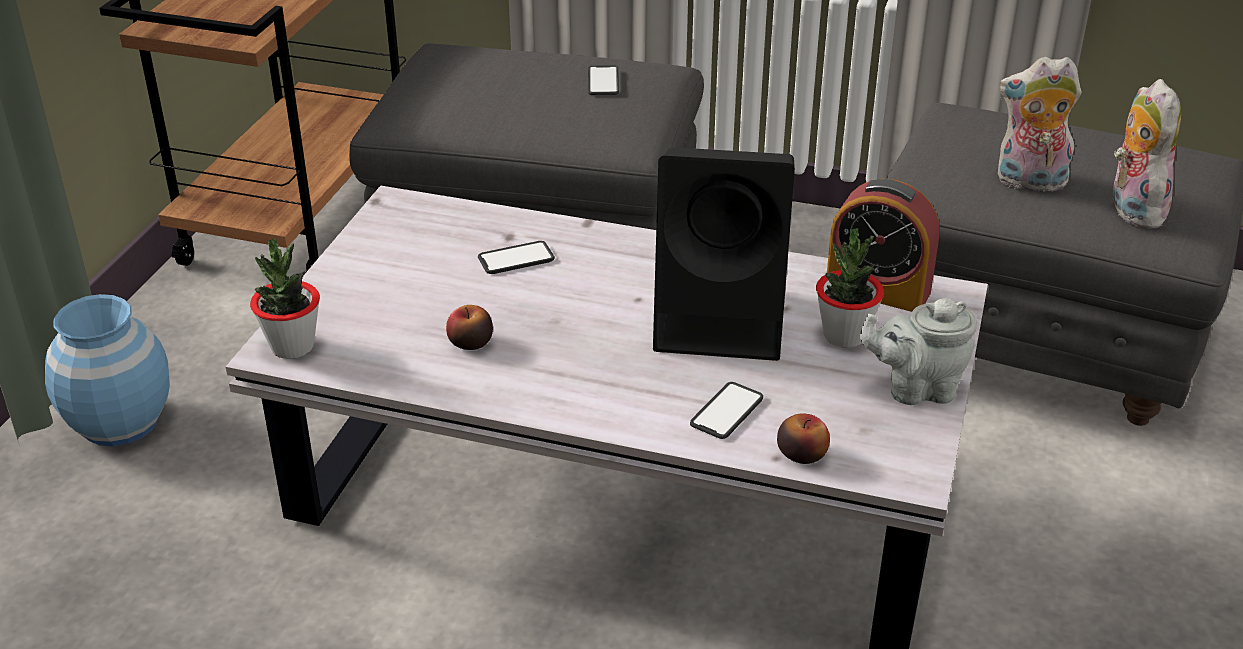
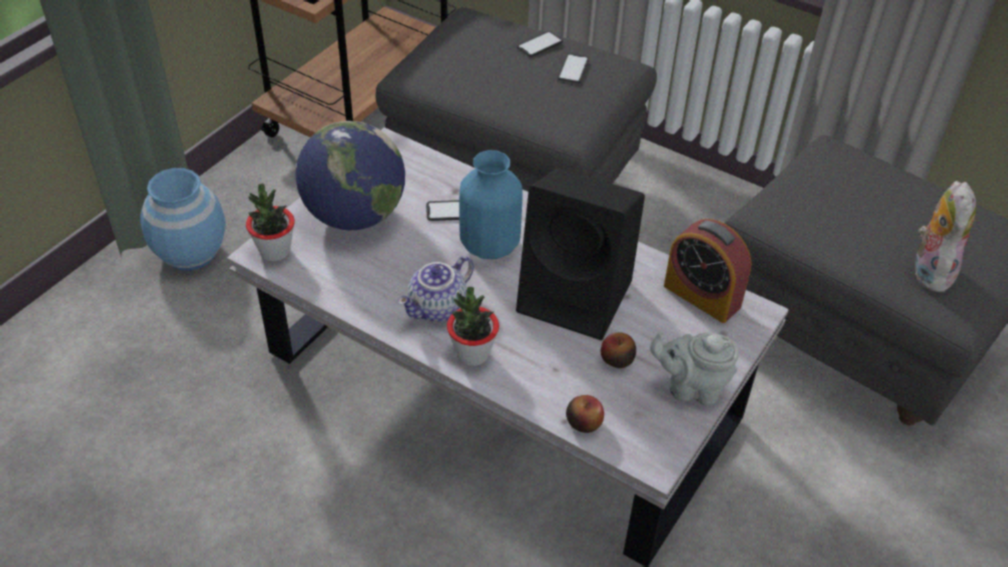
camera: 15 degrees right, 10 degrees up
(385, 287) = (354, 216): none -> globe
(470, 342) = (393, 275): apple -> apple (617, 359)
(548, 368) = (438, 309): none -> teapot
(583, 285) = (490, 244): none -> blue vase
(726, 411) = (546, 374): phone -> phone (539, 44)
(844, 336) = (659, 330): potted plant -> potted plant (472, 354)
(1029, 183) = (858, 228): plush toy -> none

